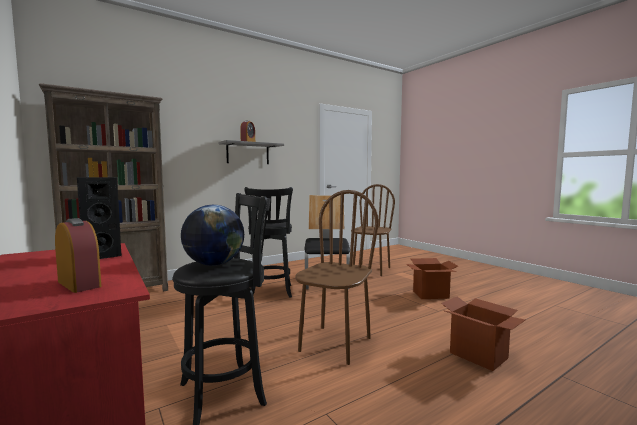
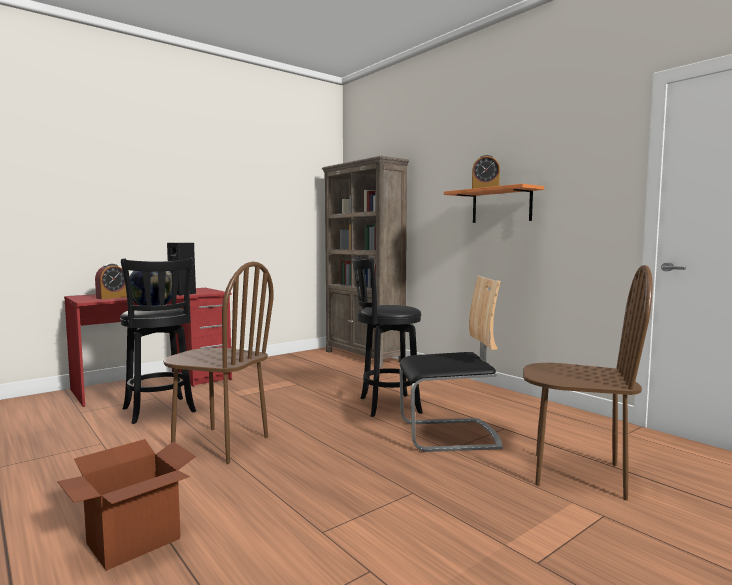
camera: 85 degrees right, 0 degrees up
(248, 153) = (501, 205): grey shelf -> orange shelf
(430, 295) = (422, 536): cardboard box -> none

